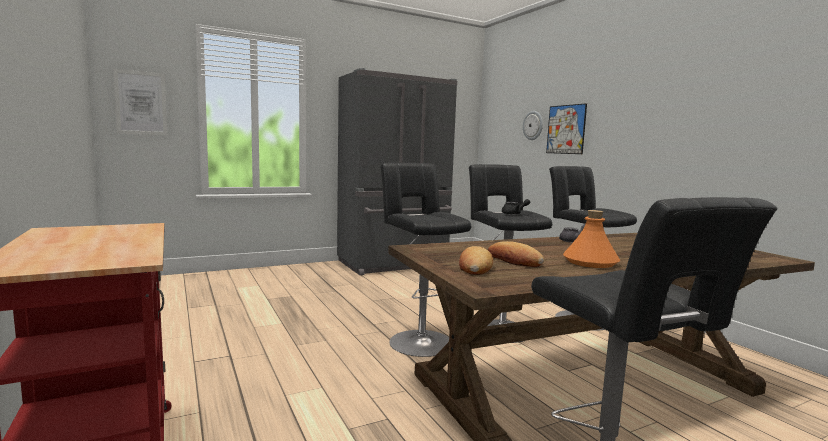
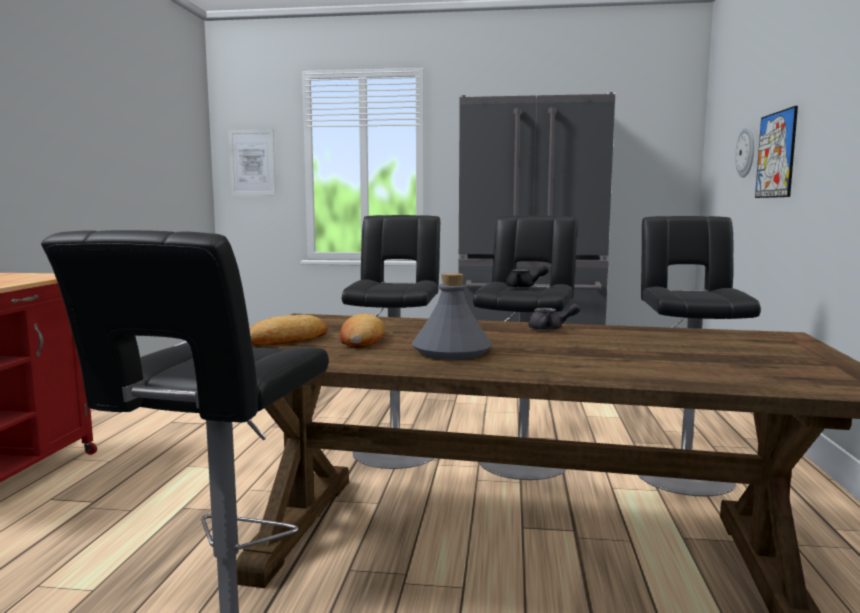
camera: 35 degrees right, 0 degrees up
(590, 262) = (451, 352): orange bottle -> grey bottle

